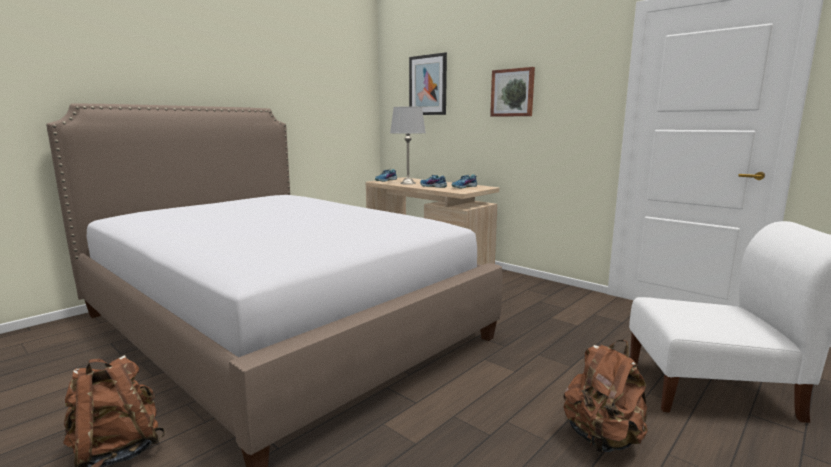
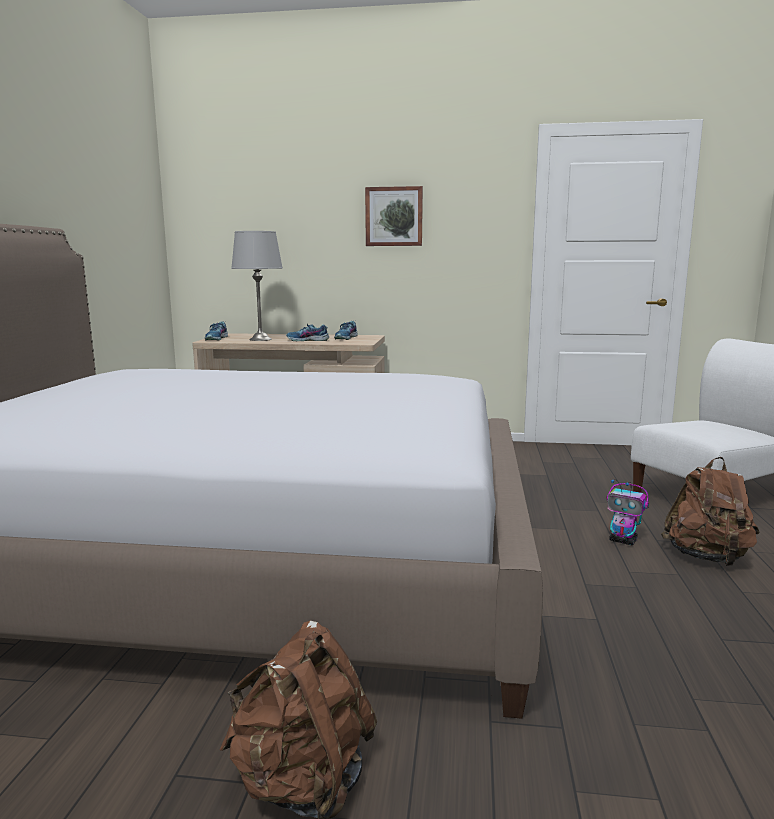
camera: 35 degrees left, 0 degrees up
(428, 85) = (259, 202): picture -> none
(547, 397) = (623, 541): none -> toy robot

